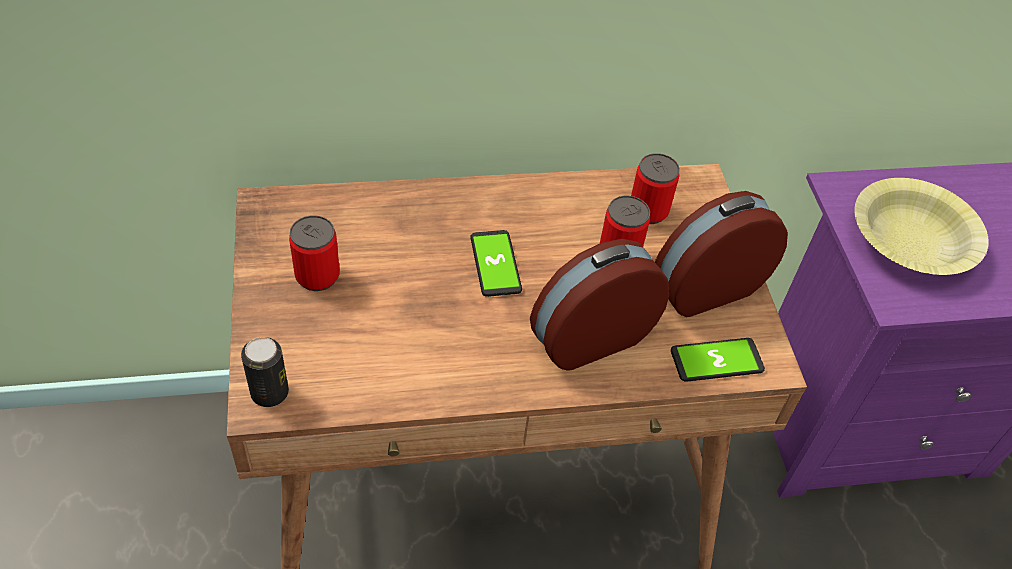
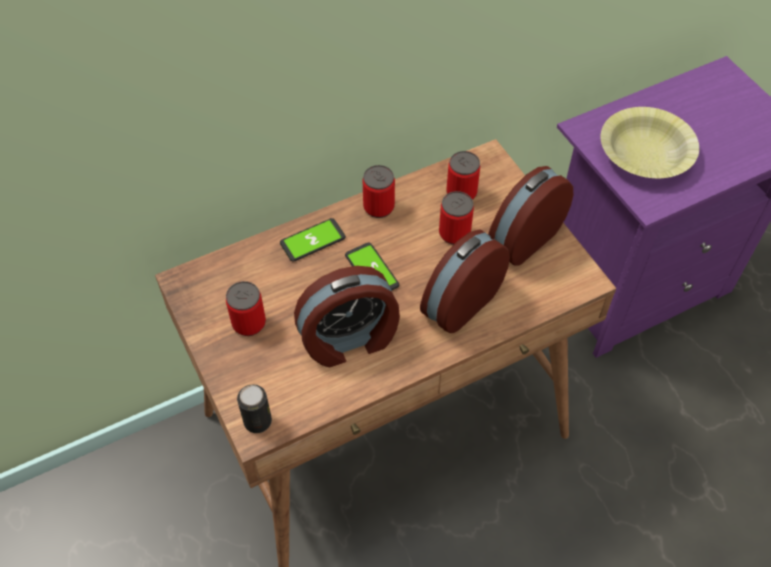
camera: 15 degrees left, 5 degrees up
(429, 335) = (349, 340): none -> alarm clock
(537, 196) = (378, 207): none -> can
(716, 360) = (551, 290): phone -> phone (312, 240)

